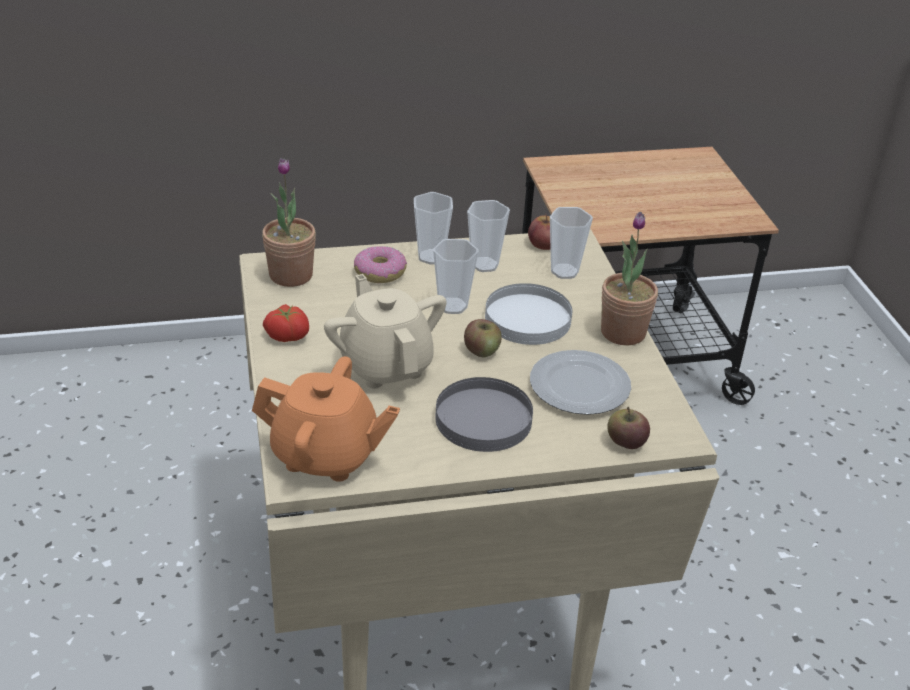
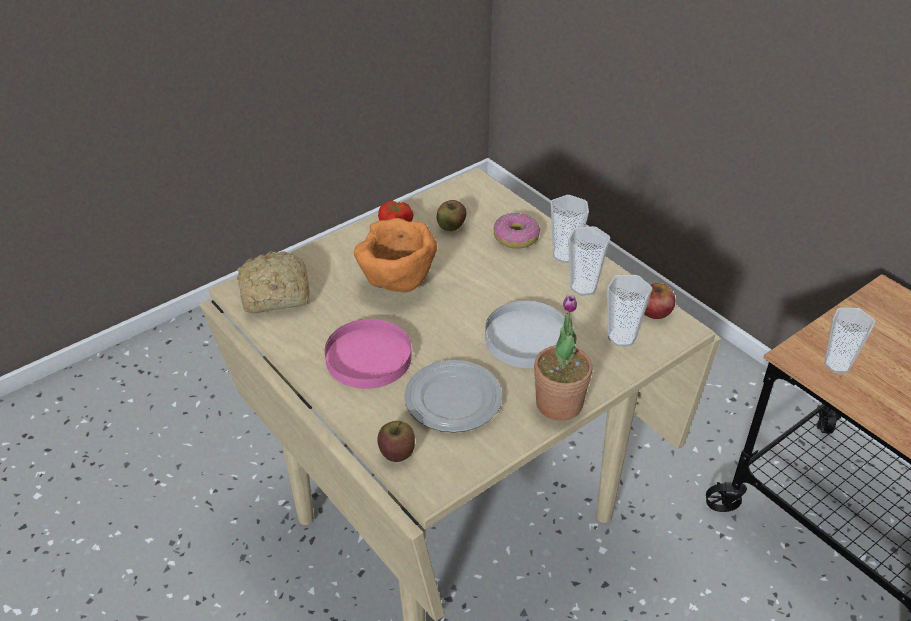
camera: 65 degrees right, 5 degrees up
(291, 275) = (470, 198): potted plant -> none
(326, 455) = (272, 294): orange teapot -> bread
(386, 365) = (397, 284): beige teapot -> orange bowl
(452, 306) = (505, 290): cup -> cup (837, 364)
(481, 350) = (457, 327): apple -> apple (451, 226)
(483, 419) = (368, 357): grey plate -> pink plate

